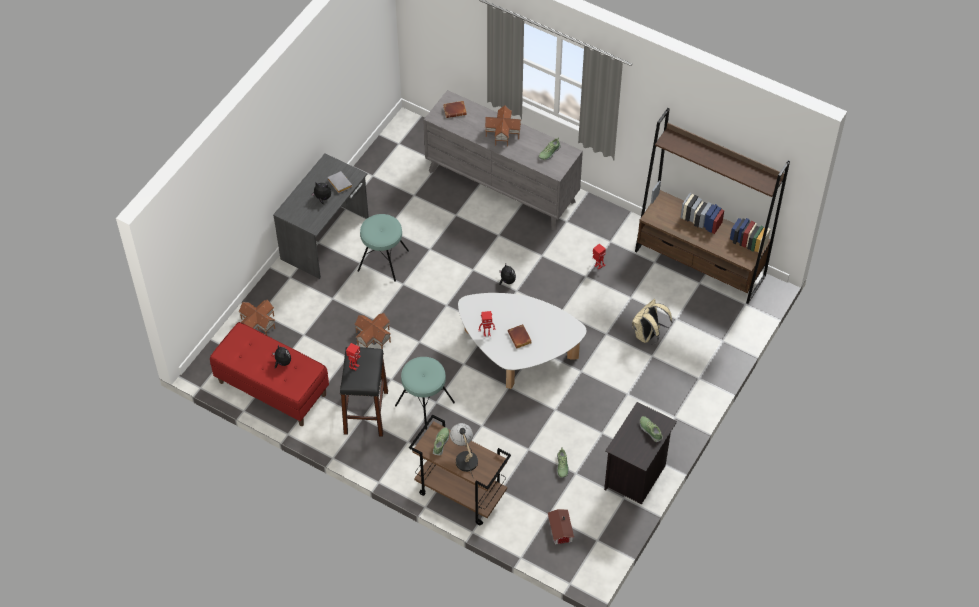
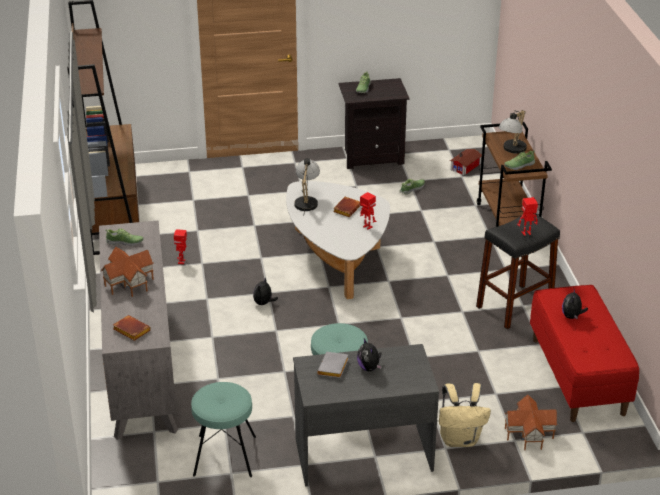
camera: 130 degrees left, 20 degrees down
(374, 337) = (434, 347): toy house -> none
(425, 404) = (458, 280): turquoise stool -> turquoise stool (225, 455)
(553, 322) = (306, 201): none -> table lamp
(648, 335) = (229, 205): beige backpack -> beige backpack (460, 439)

